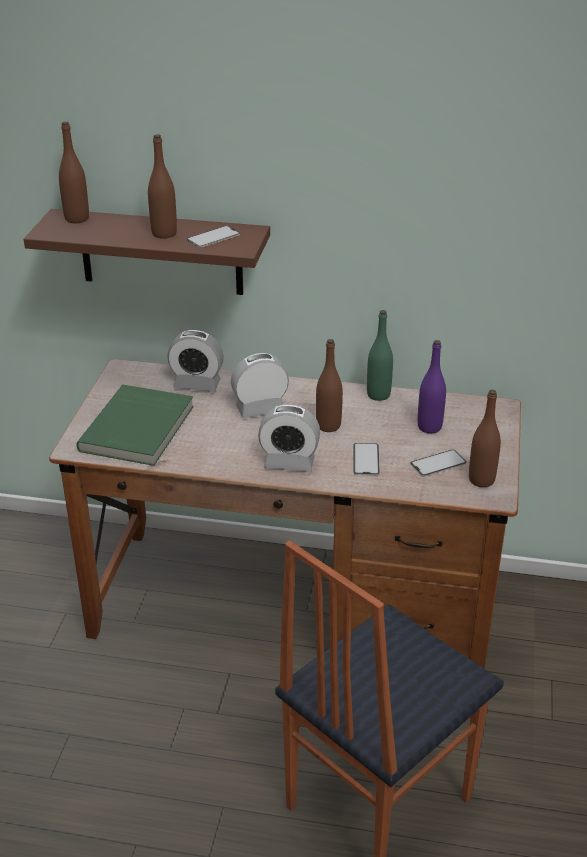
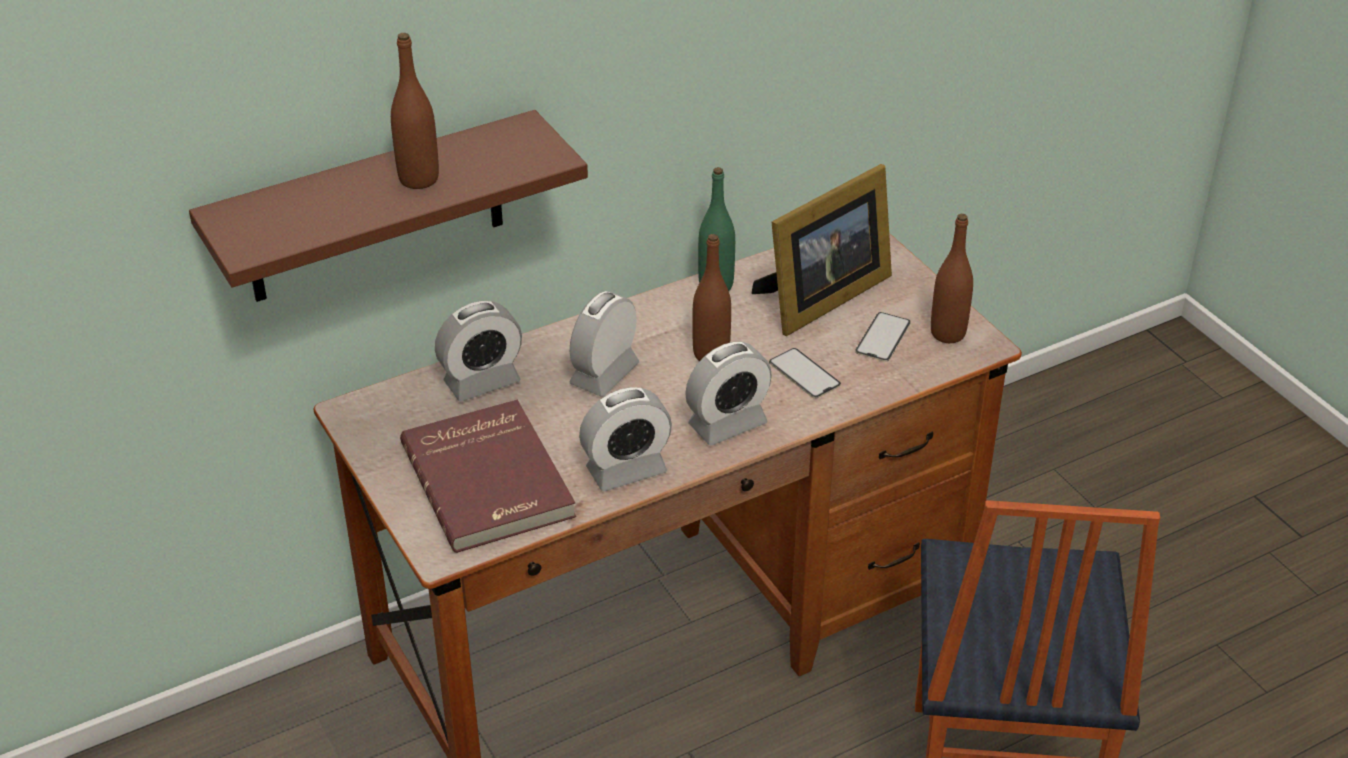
camera: 40 degrees left, 5 degrees up
(77, 219) = (258, 209): brown bottle -> none
(139, 429) = (491, 480): green book -> red book
(207, 457) = (626, 470): none -> alarm clock
(213, 237) = (491, 156): phone -> none
(429, 427) = (820, 298): purple bottle -> picture frame

